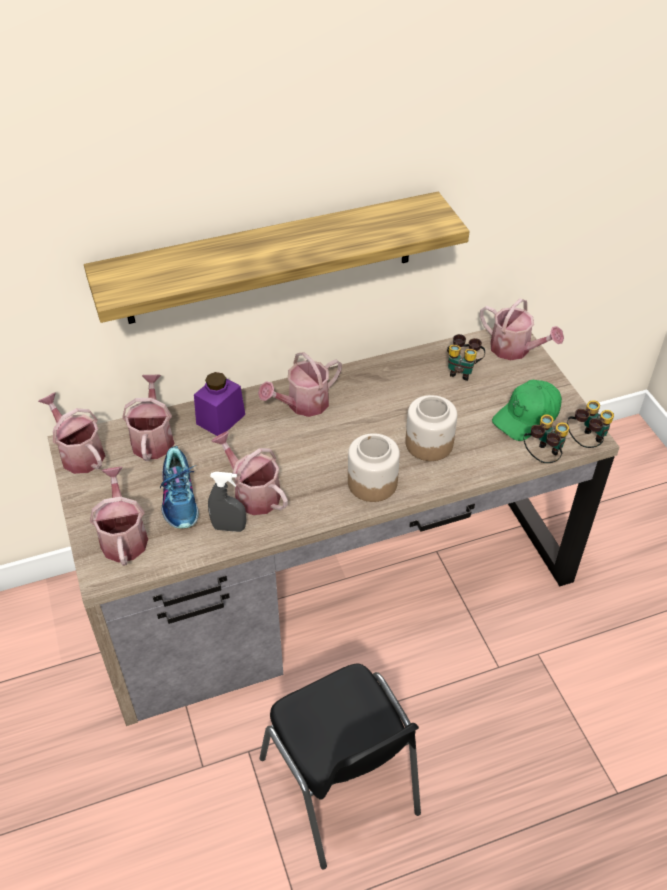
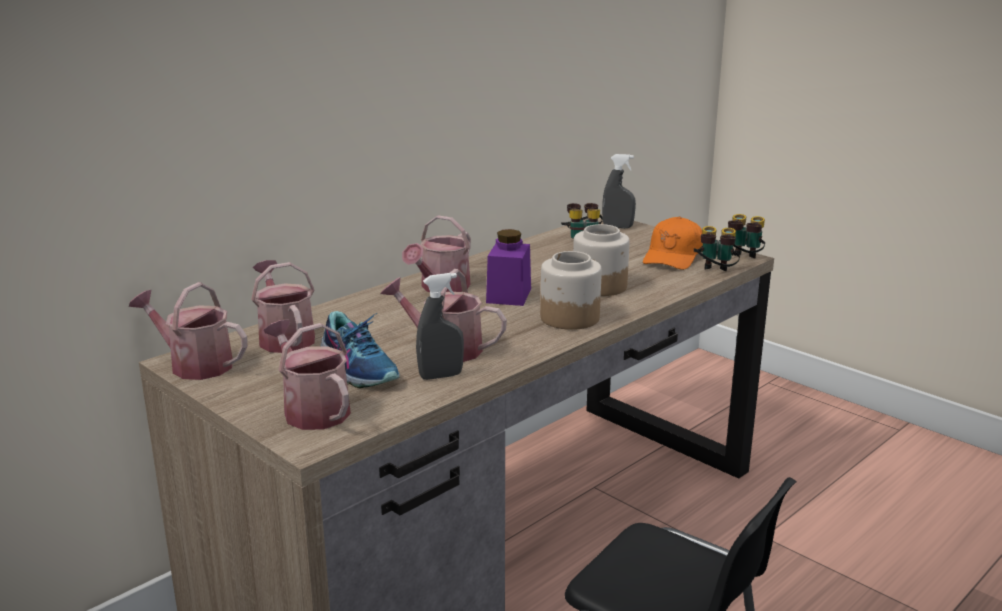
camera: 25 degrees left, 25 degrees down
(220, 419) = (356, 312): purple jar -> purple jar (509, 295)
(270, 259) = (384, 111): shelf -> none
(515, 350) = (617, 227): watering can -> grey spray bottle
(527, 417) = (673, 257): green cap -> orange cap

